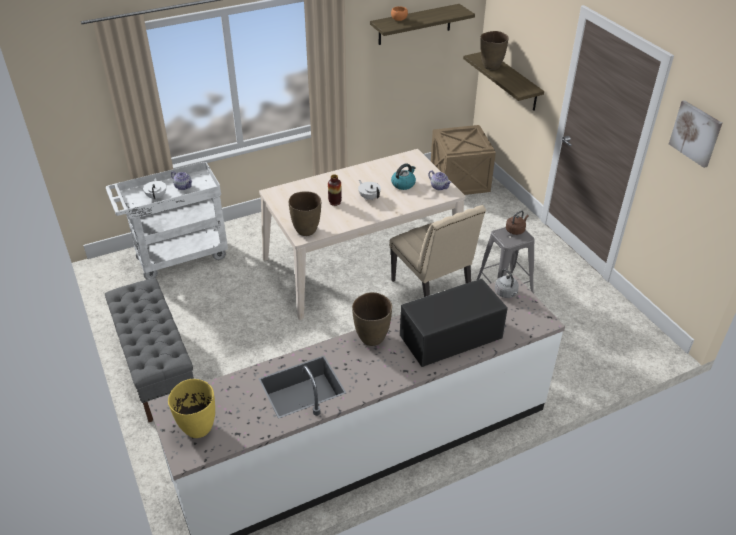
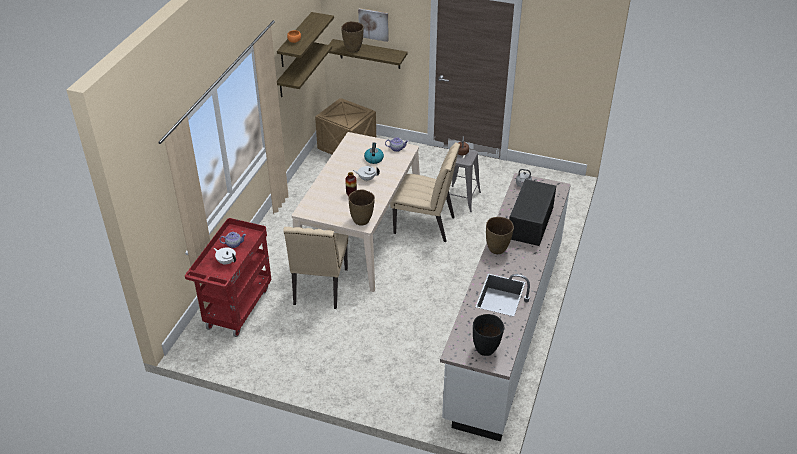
camera: 45 degrees left, 0 degrees up
(156, 366) = (328, 379): grey bench -> none
(178, 260) = (237, 311): white cart -> red cart
(198, 428) = (486, 349): yellow vase -> black vase
(265, 284) = (320, 286): none -> beige chair
(404, 59) = (294, 70): none -> shelf
(696, 133) = (554, 39): picture -> picture (373, 24)

